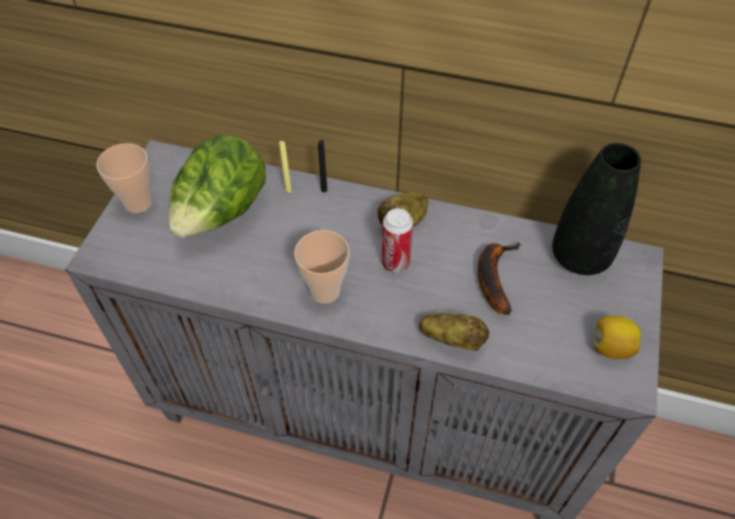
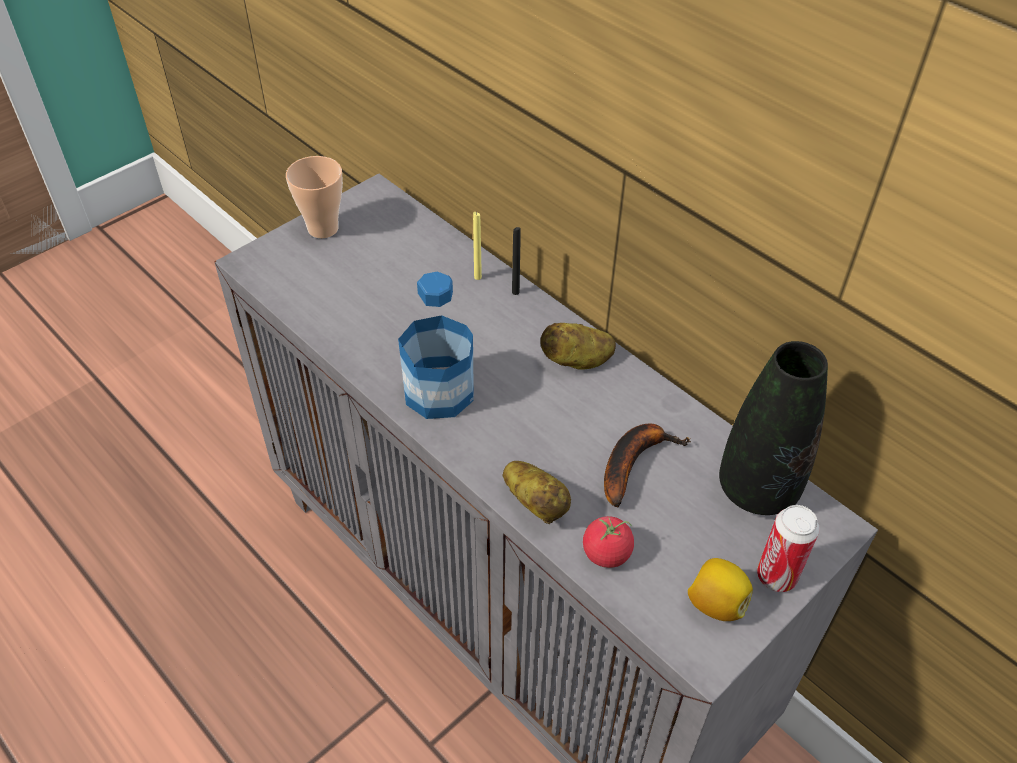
camera: 30 degrees right, 5 degrees down
(222, 214) = (394, 272): lettuce -> none
(325, 291) = (439, 392): cup -> bottle
(395, 263) = (535, 398): can -> can (776, 576)
(522, 350) = (606, 553): none -> tomato

